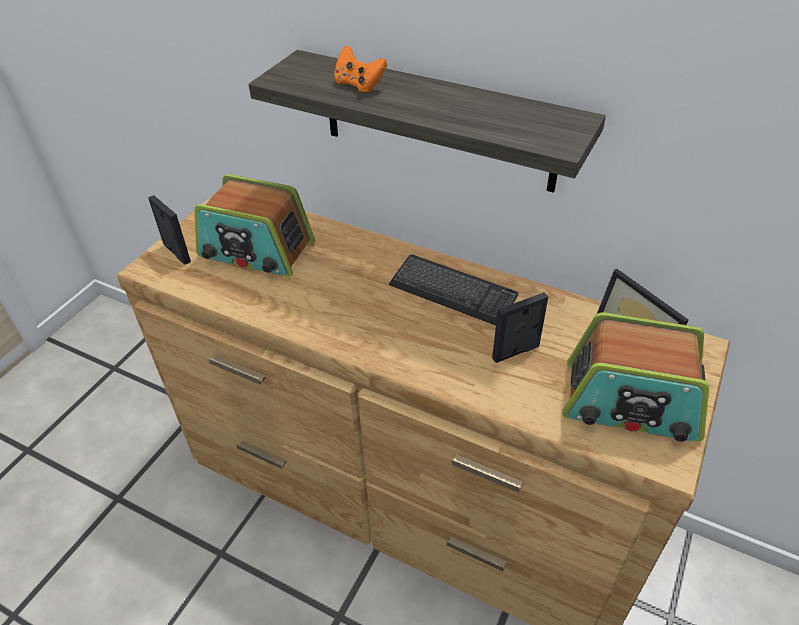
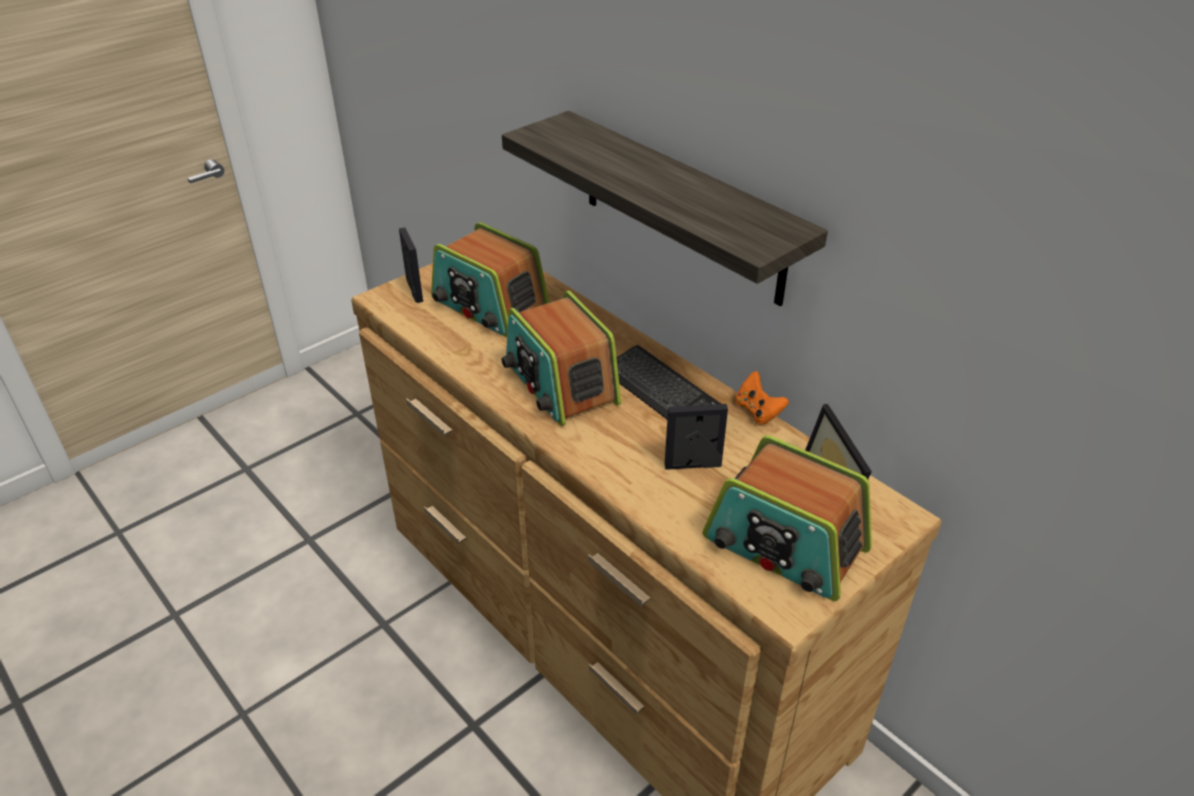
camera: 20 degrees right, 5 degrees down
(359, 85) = (602, 155): orange game controller -> orange game controller (758, 411)
(360, 307) = (560, 383): none -> radio

